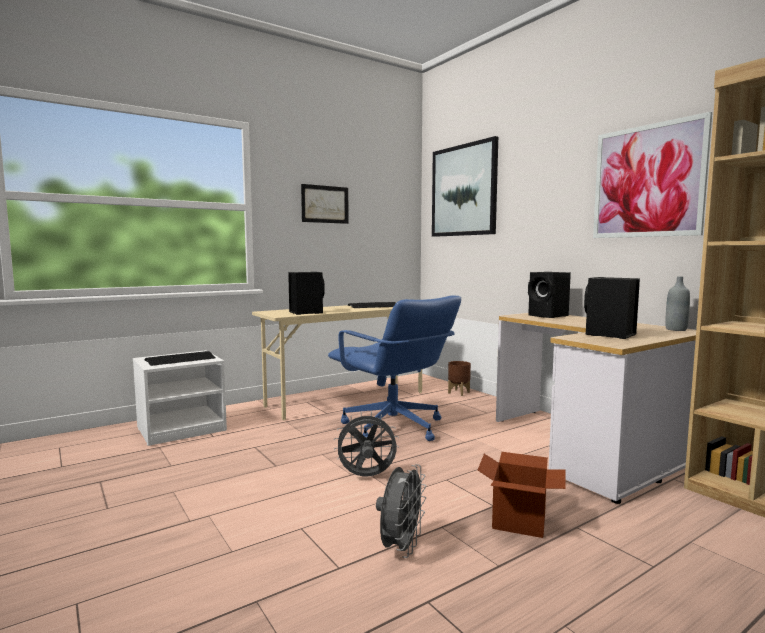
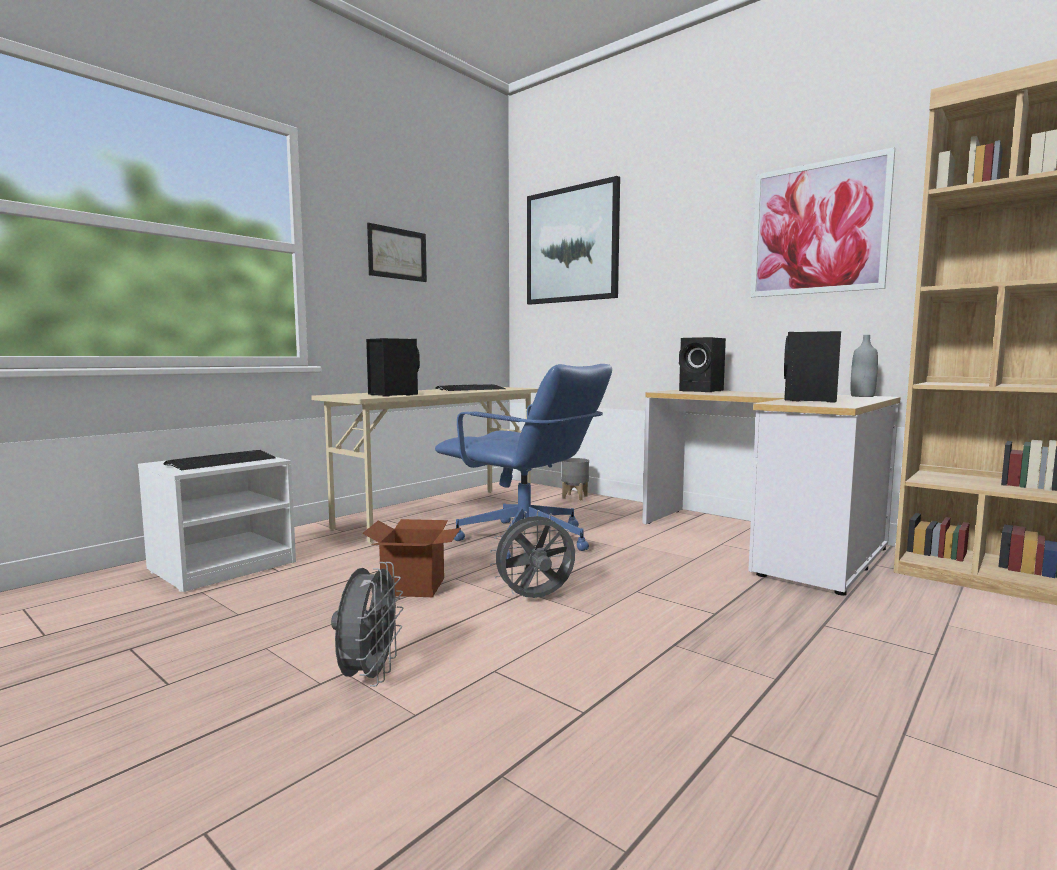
camera: 15 degrees left, 0 degrees up
(401, 548) = (645, 676): grey fan -> grey fan (369, 676)
(458, 392) = (574, 497): brown planter -> grey planter
(518, 521) = (757, 627): cardboard box -> cardboard box (413, 587)

